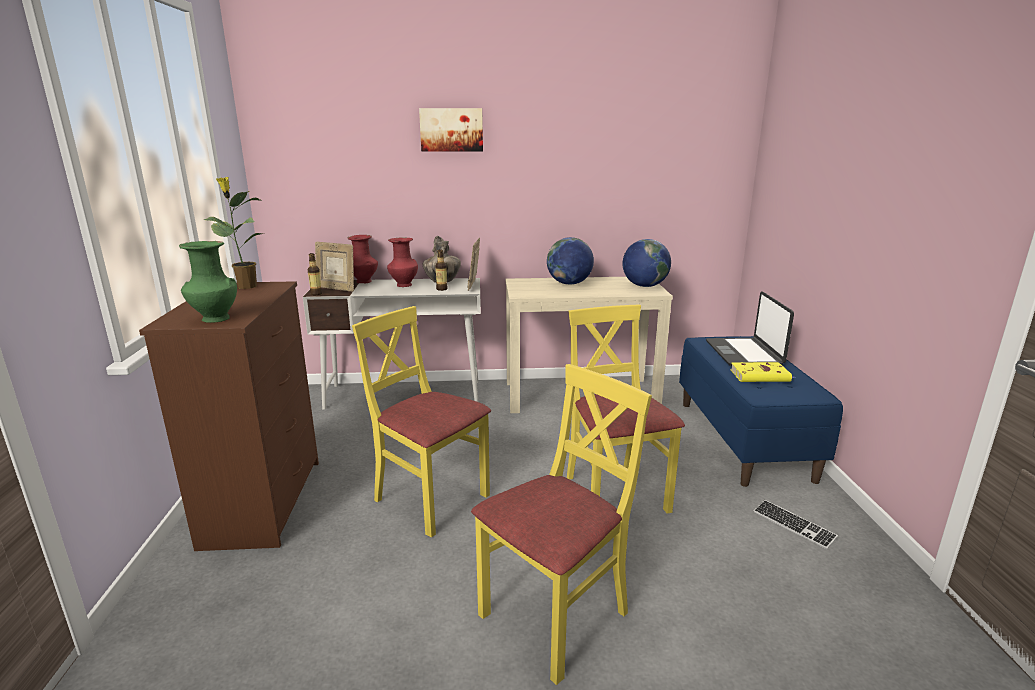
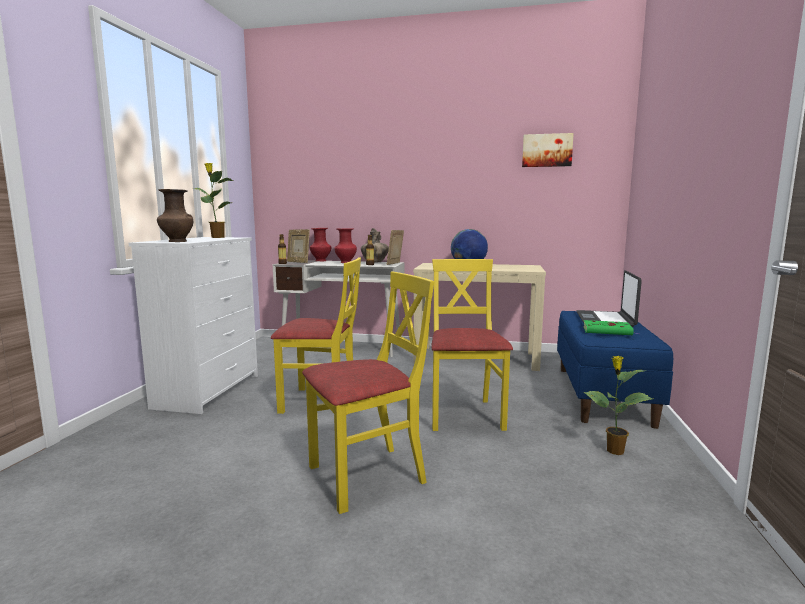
camera: 15 degrees right, 10 degrees down
(214, 319) = (176, 241): green vase -> brown vase
(265, 501) = (209, 390): brown dresser -> white dresser
(430, 499) = (320, 401): yellow chair -> yellow chair turned 135 degrees clockwise
(451, 130) = (387, 153): picture -> picture (547, 150)
(644, 286) = (528, 268): globe -> none
(761, 376) = (608, 331): yellow book -> green book
(793, 525) = (614, 451): keyboard -> potted plant

